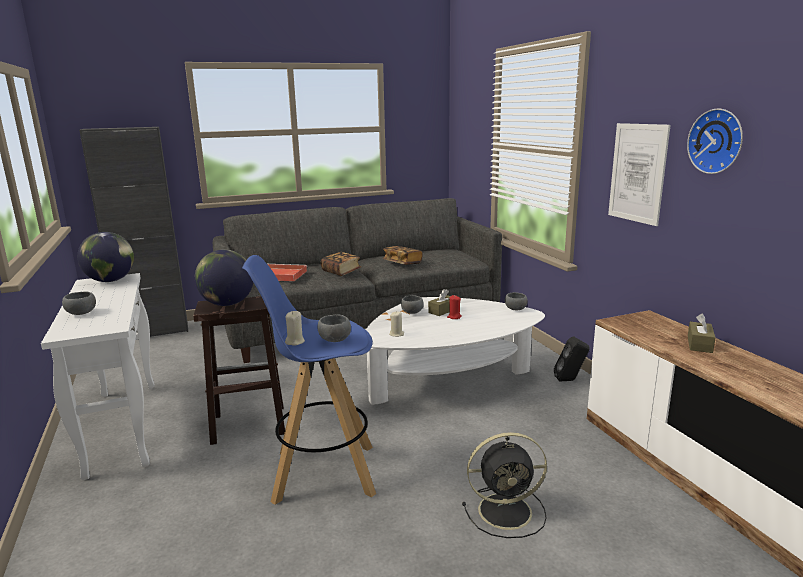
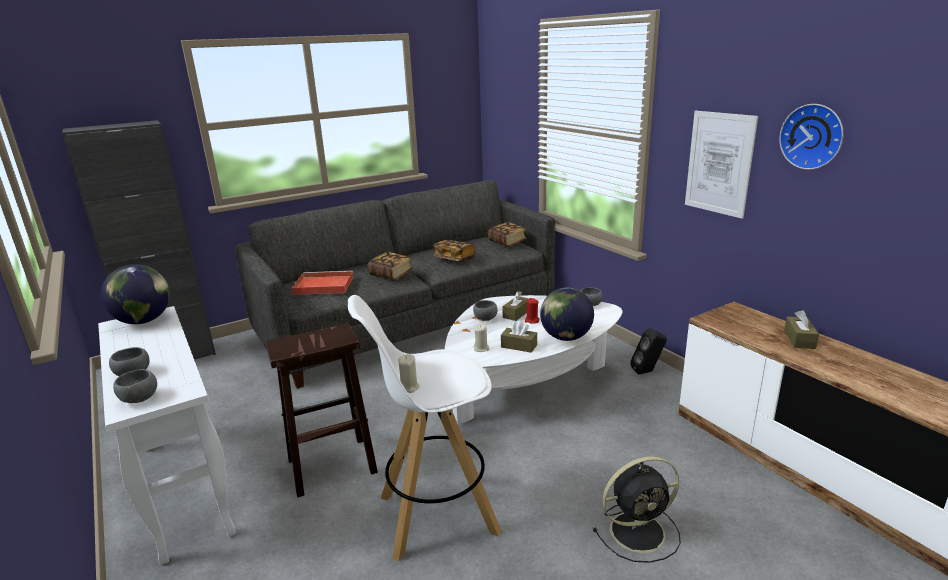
camera: 10 degrees left, 5 degrees up
(227, 304) = (303, 341): globe -> globe (565, 337)
(323, 473) = (436, 514): blue stool -> white stool
(334, 340) = (452, 381): grey bowl -> grey bowl (138, 399)
(432, 335) = (519, 346): none -> brown tissue box
(457, 254) = (507, 242): none -> book

